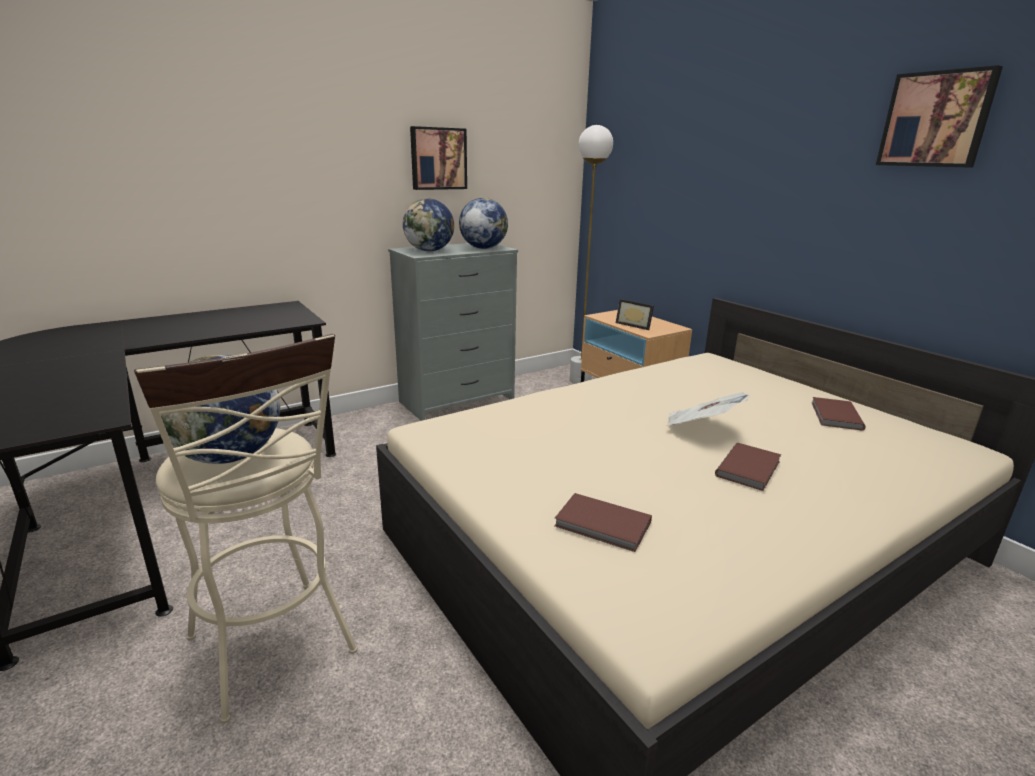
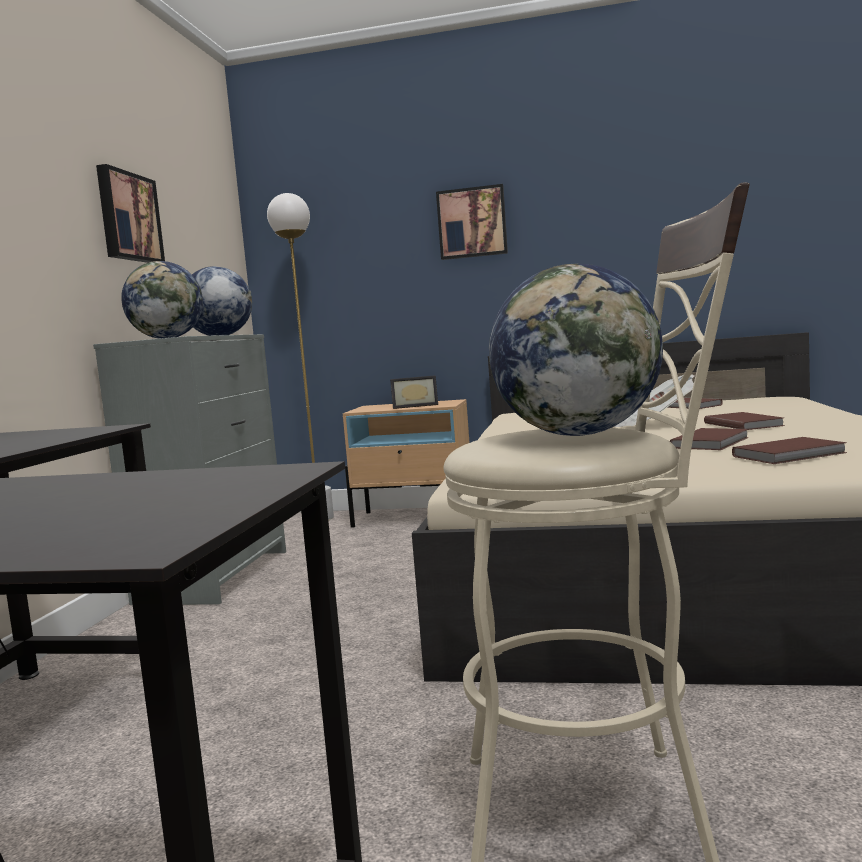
camera: 45 degrees left, 15 degrees down
(635, 476) = (712, 442): none -> brown book
(936, 120) = (654, 160): picture -> picture (472, 223)

